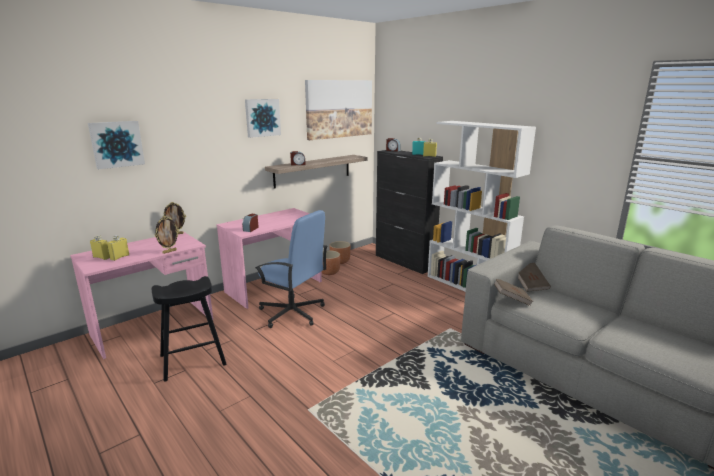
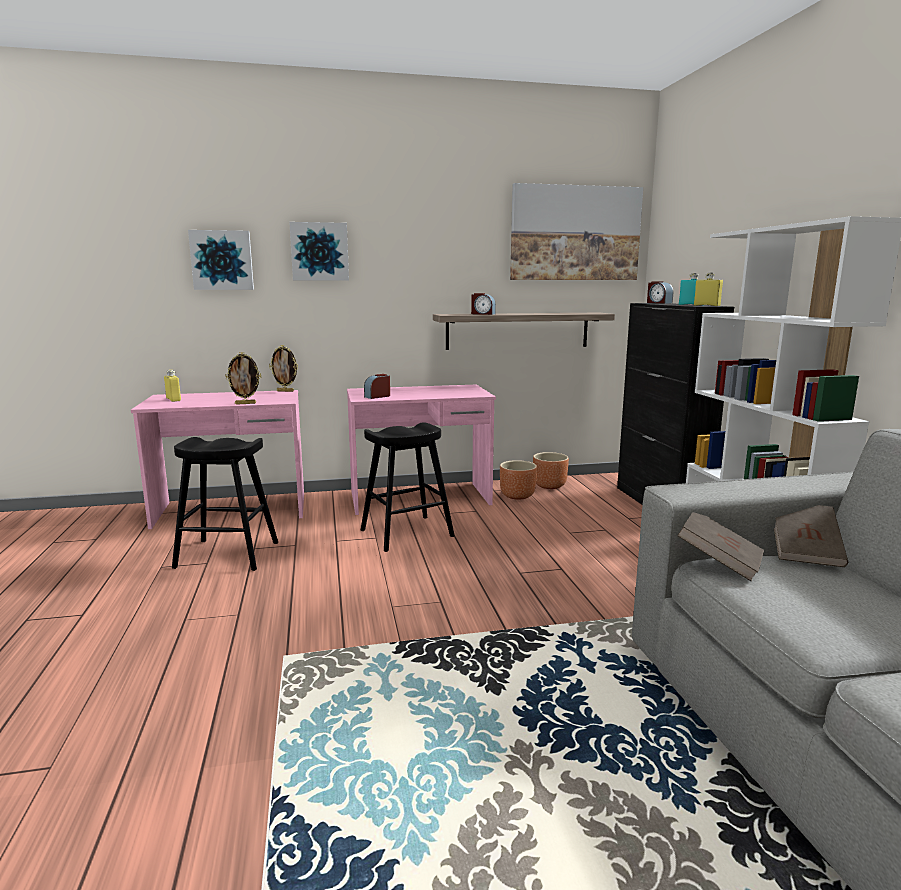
camera: 30 degrees right, 5 degrees down
(120, 257) = (189, 401): yellow bottle -> none
(262, 117) = (434, 239): picture -> picture (319, 252)
(292, 313) = (407, 533): blue office chair -> black stool

